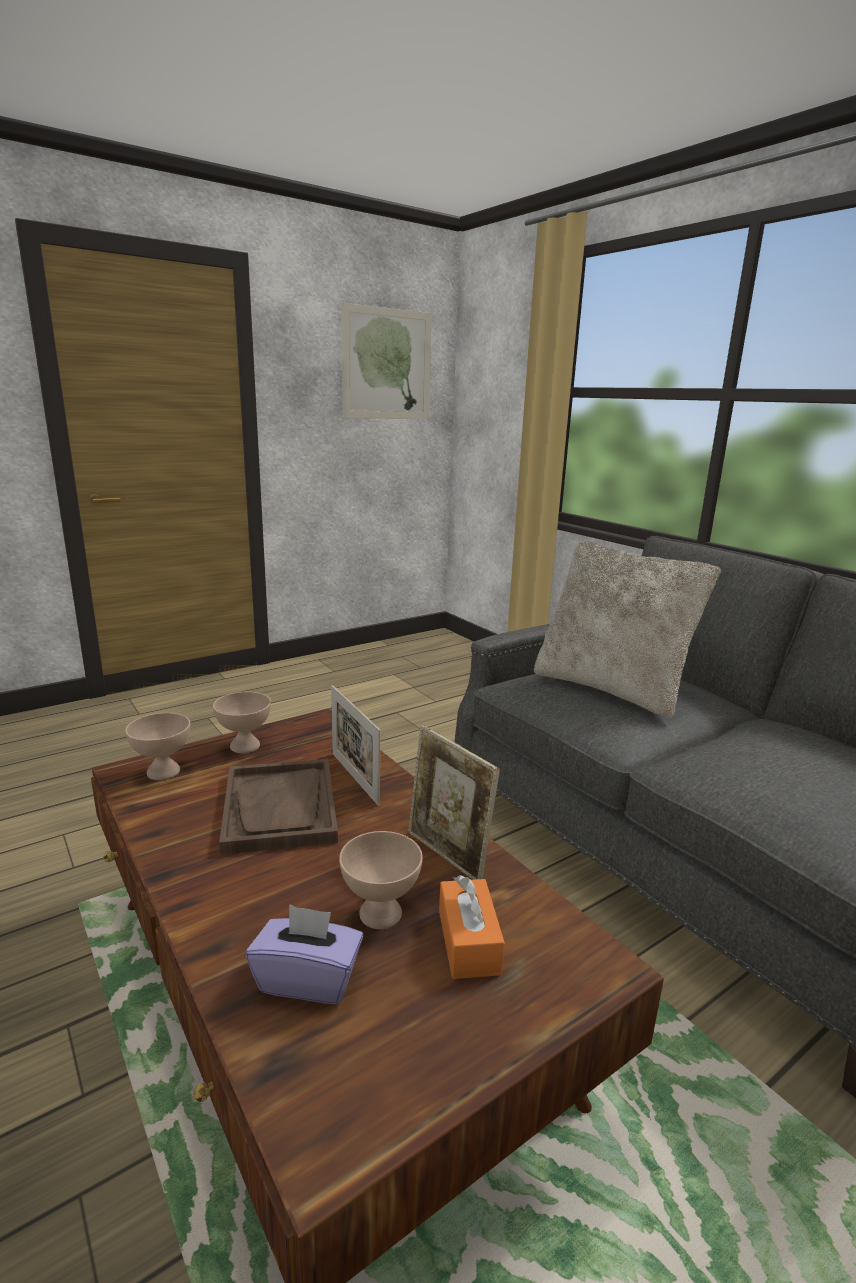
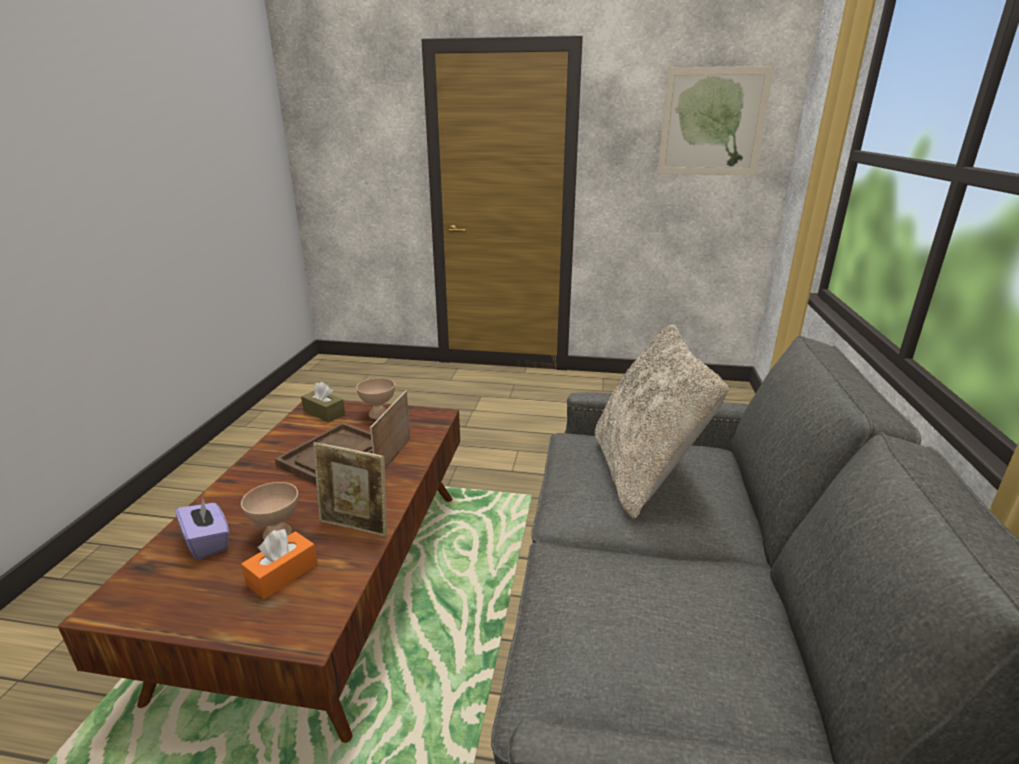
camera: 45 degrees right, 5 degrees up
(162, 772) = (324, 413): beige bowl -> brown tissue box
(447, 855) = (355, 526): picture frame -> picture frame turned 75 degrees counterclockwise

